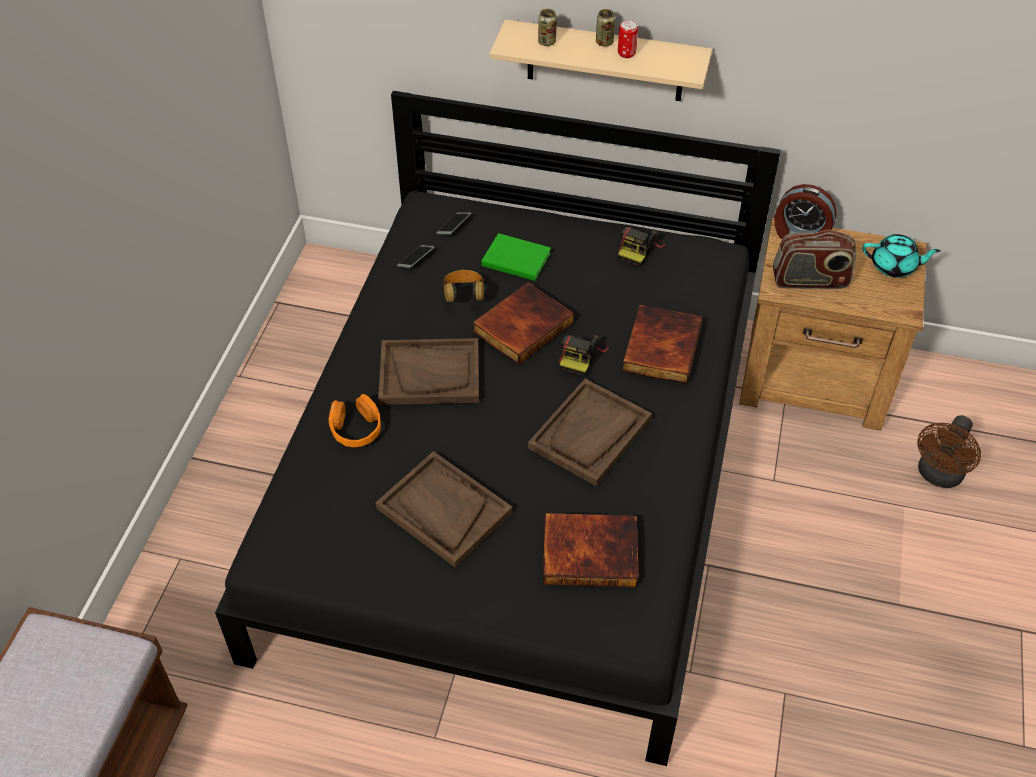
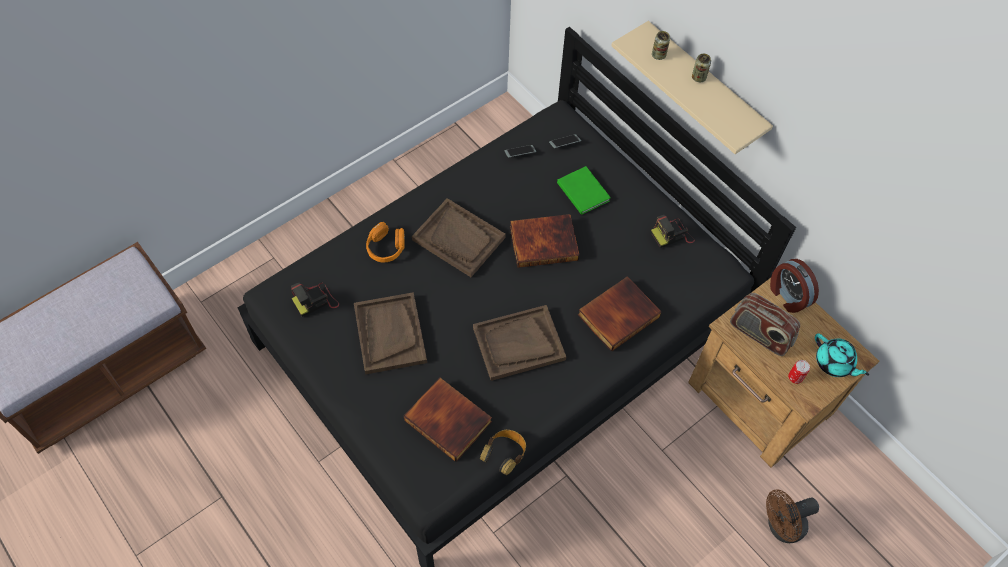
camera: 35 degrees right, 10 degrees up
(464, 296) = (526, 198): headphones -> headphones (504, 455)
(581, 356) = (561, 287): camera -> camera (316, 301)
(626, 54) = (705, 95): can -> can (795, 377)

